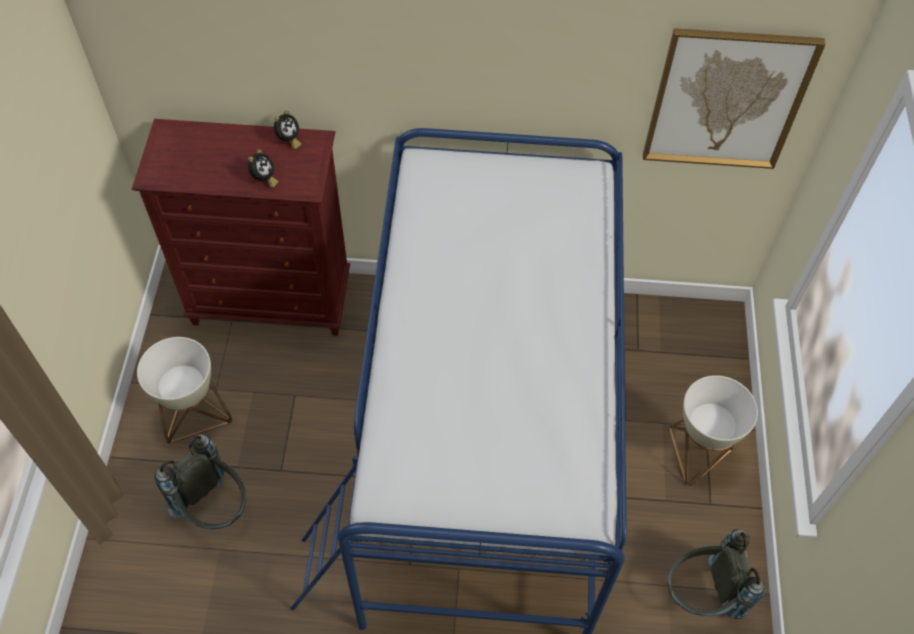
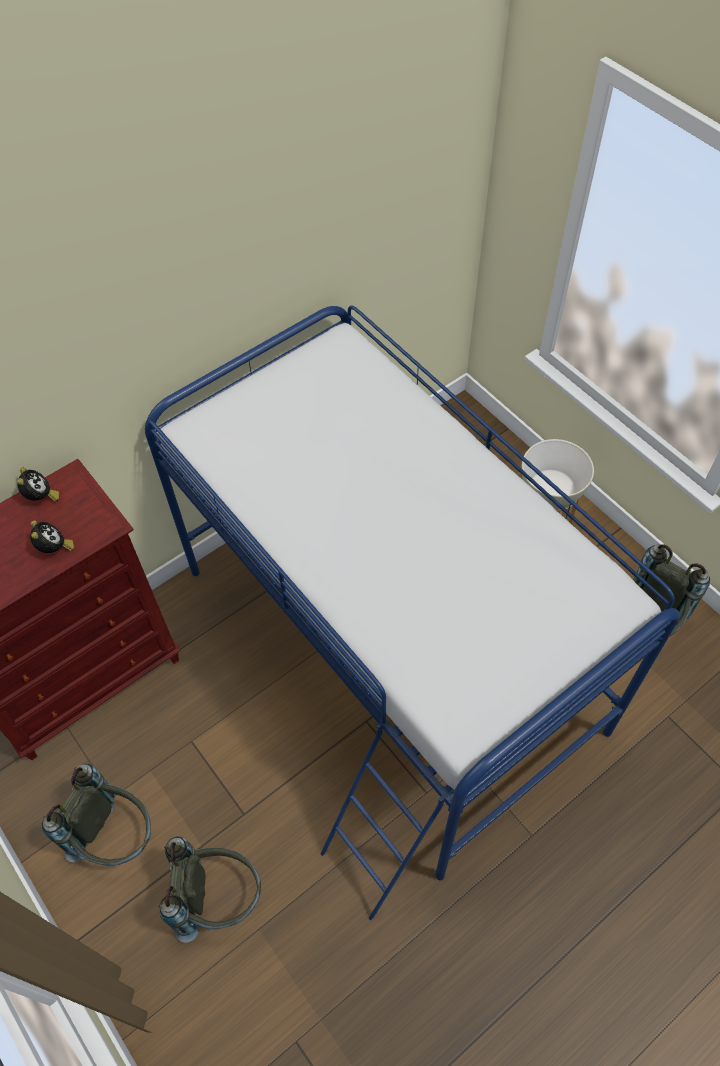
camera: 40 degrees left, 0 degrees up
(195, 415) = (116, 836): planter -> grey backpack
(726, 100) = (413, 201): picture -> none

